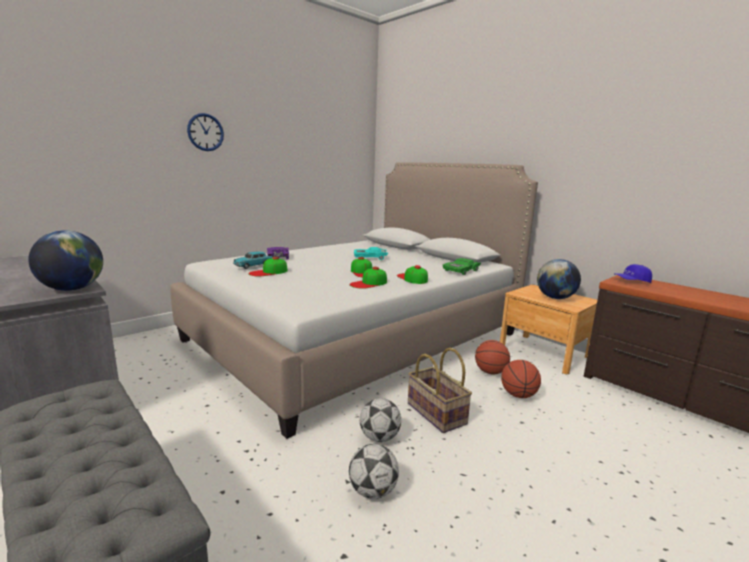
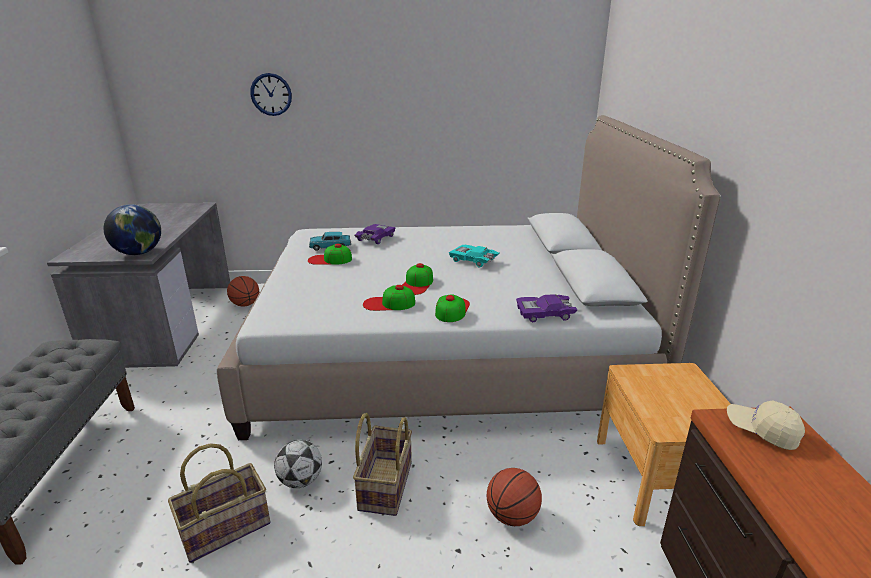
camera: 40 degrees right, 10 degrees up
(205, 132) = (343, 82): wall clock -> wall clock (271, 94)
(372, 491) = (225, 527): football -> basket
(461, 271) = (544, 314): green toy car -> purple toy car
(490, 372) = (528, 468): basketball -> basketball (245, 304)
(555, 298) = (676, 402): globe -> none
(631, 281) = (761, 431): blue cap -> beige cap

